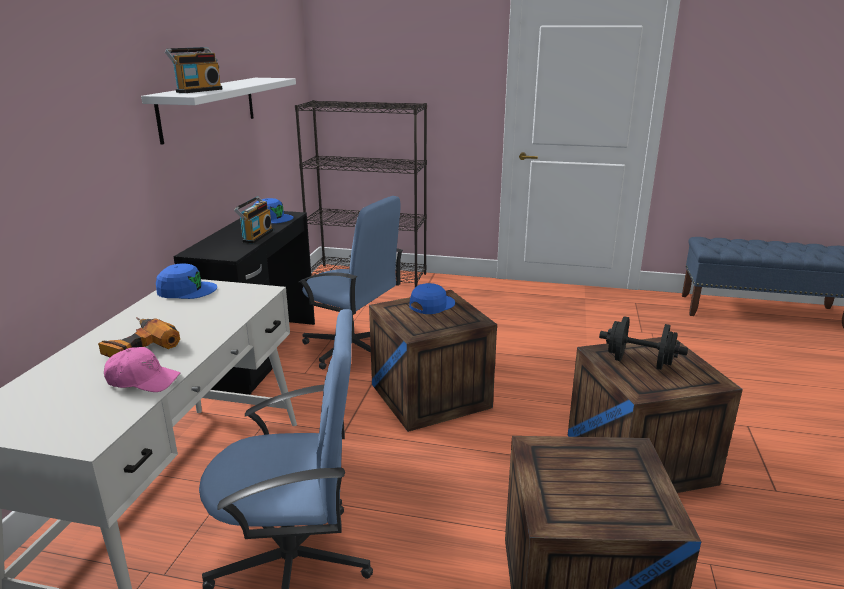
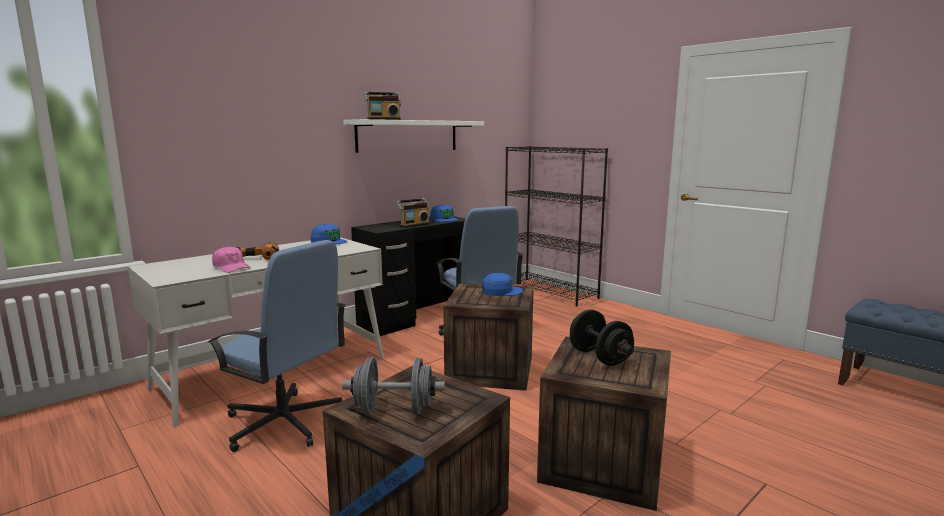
camera: 35 degrees right, 10 degrees down
(592, 501) = (394, 410): none -> grey dumbbell

